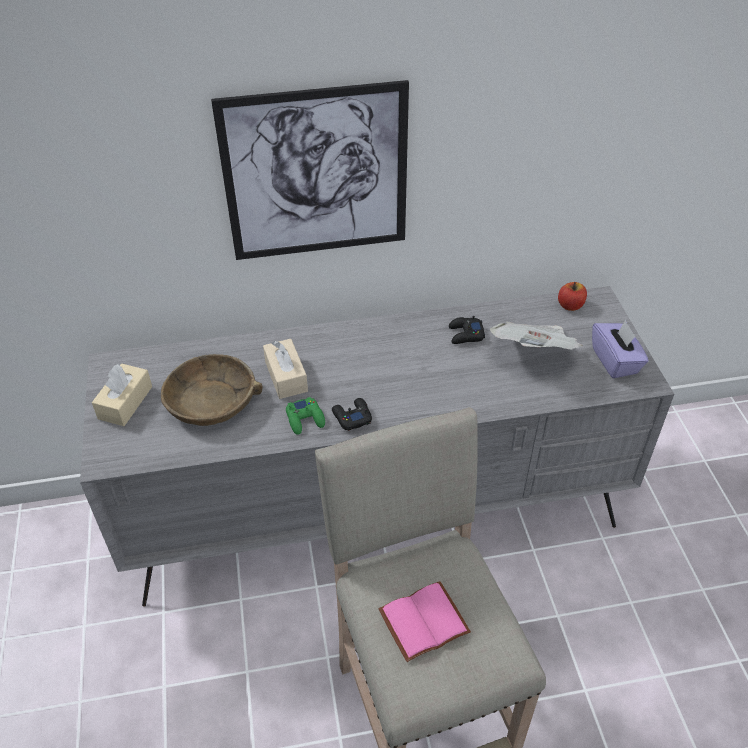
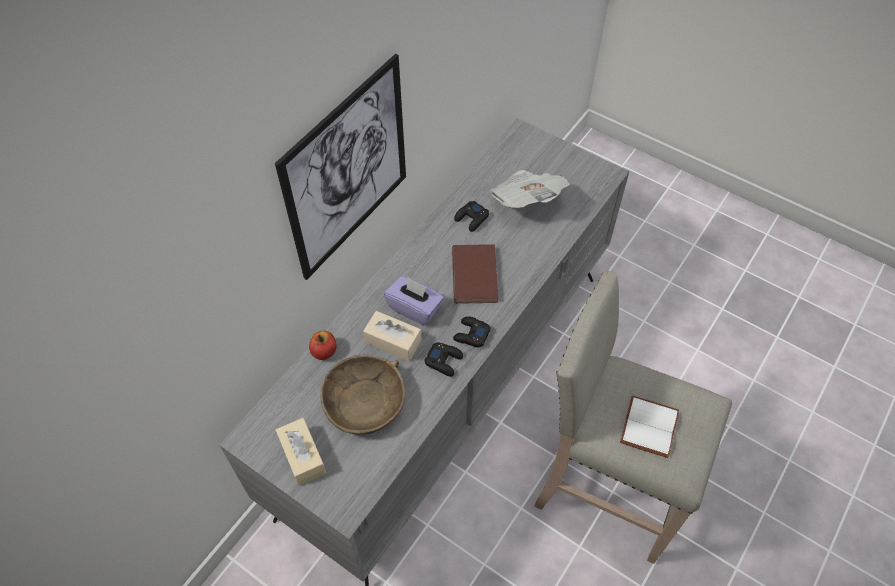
camera: 45 degrees left, 10 degrees up
(305, 419) = (444, 361): green game controller -> black game controller
(414, 377) = (476, 274): none -> brown book
(424, 619) = (647, 425): pink book -> white book
(570, 305) = (510, 149): apple -> apple (324, 351)
(615, 361) = (577, 172): purple tissue box -> purple tissue box (415, 308)

